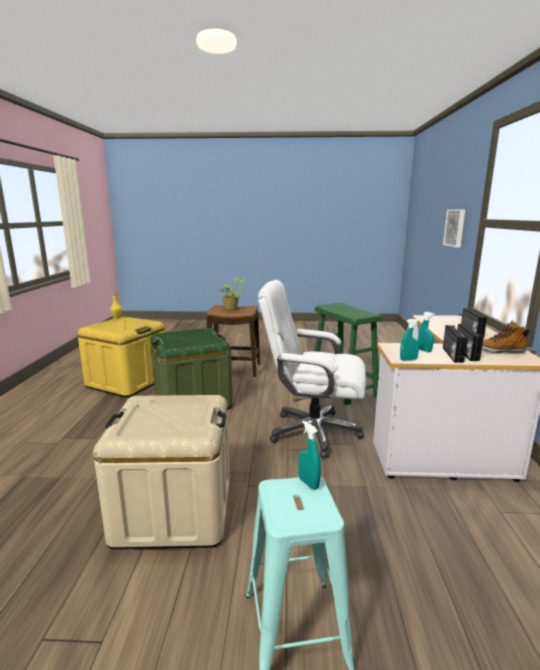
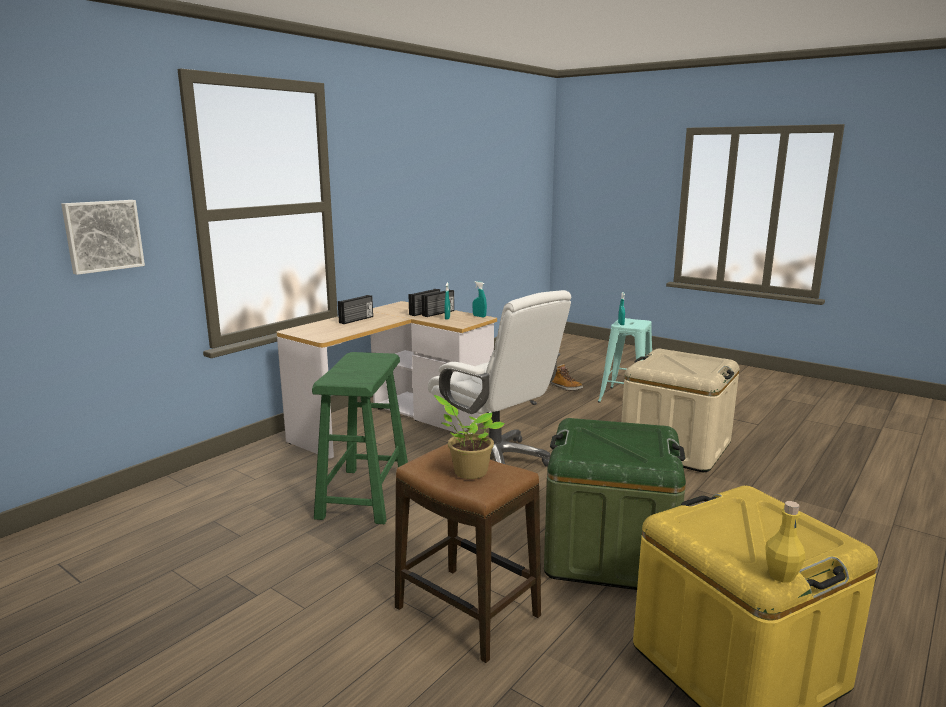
camera: 145 degrees left, 0 degrees up
(500, 351) = (397, 309): boot -> boot (565, 388)

